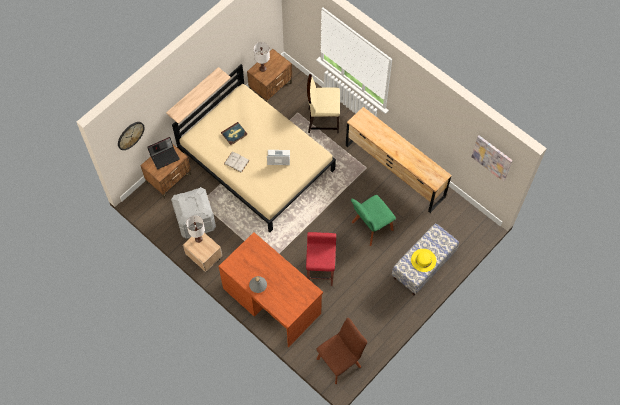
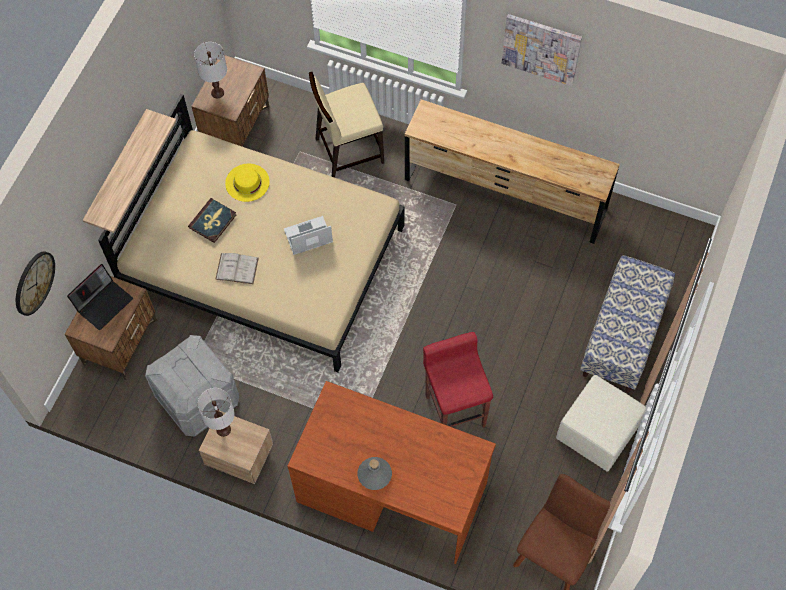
camera: 20 degrees left, 0 degrees up
(370, 227) = (506, 303): green chair -> none
(388, 310) = (597, 433): none -> beige ottoman
(423, 260) = (631, 325): yellow hat -> yellow hat (247, 182)
(492, 157) = (699, 104): picture -> picture (541, 48)

